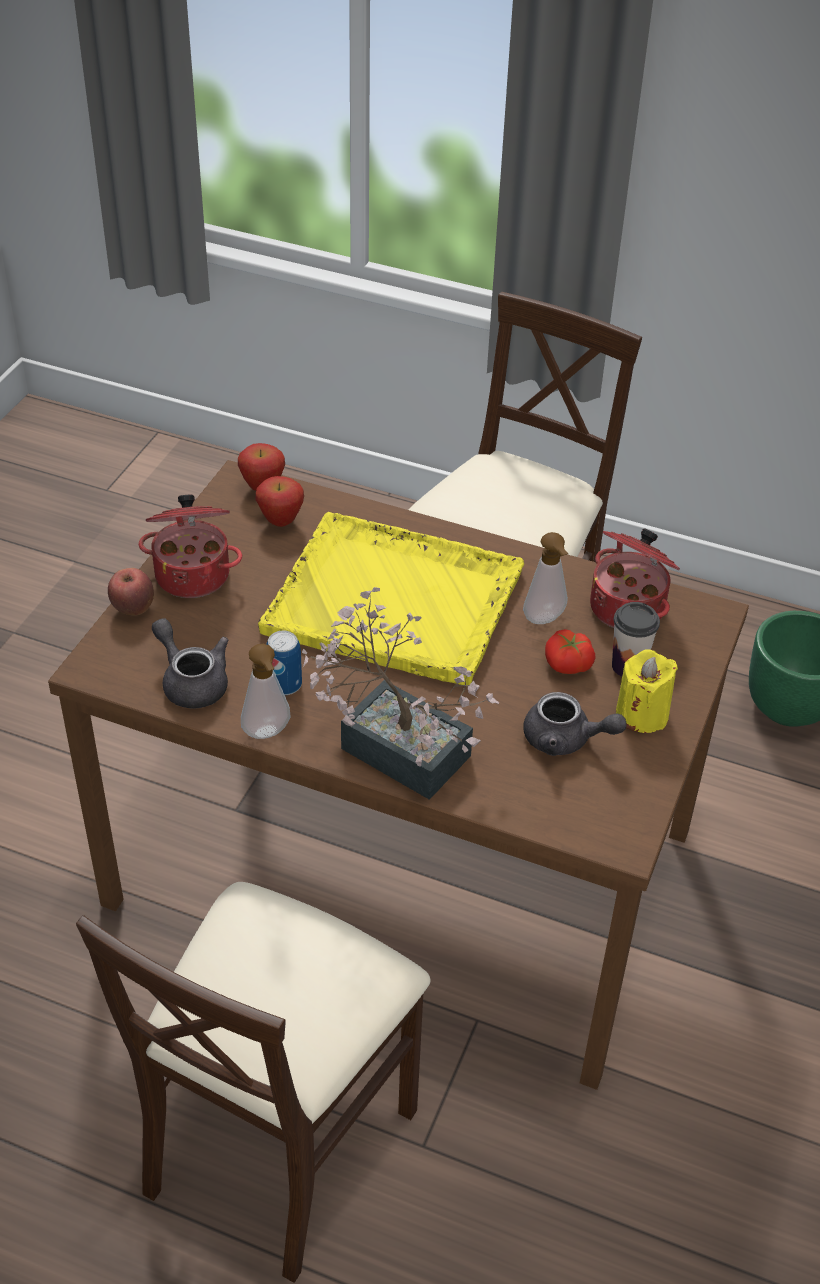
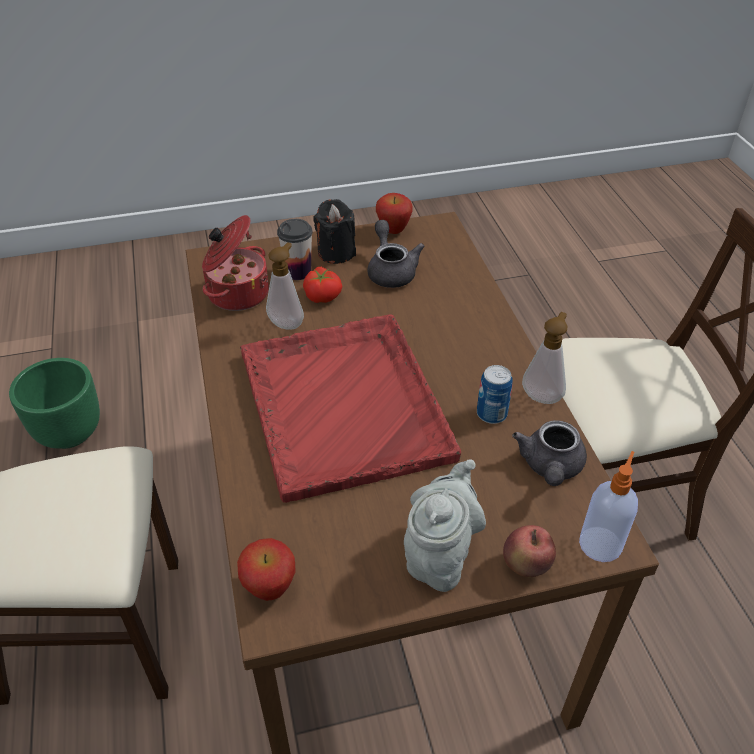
camera: 125 degrees left, 0 degrees up
(99, 660) = (601, 543): none -> soap dispenser
(193, 574) = (440, 555): cooking pot -> grey teapot
(281, 521) = (310, 539): apple -> apple (393, 231)
(394, 744) = (478, 334): potted plant -> none
(396, 602) = (343, 403): yellow tray -> red tray
(642, 714) = (336, 252): yellow candle -> black candle

